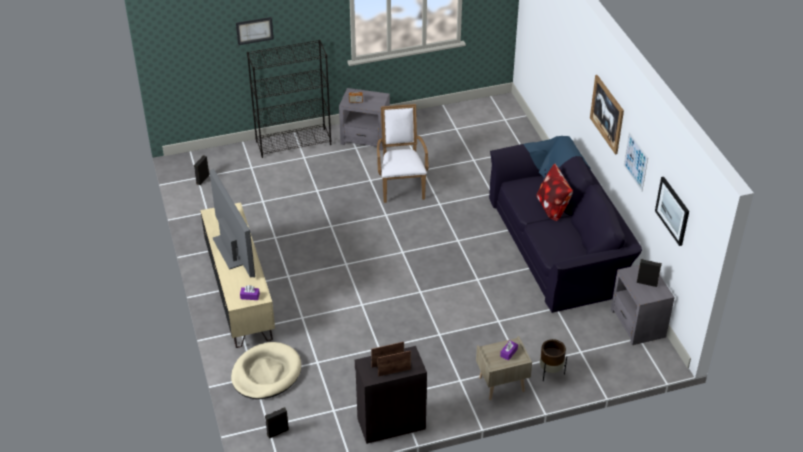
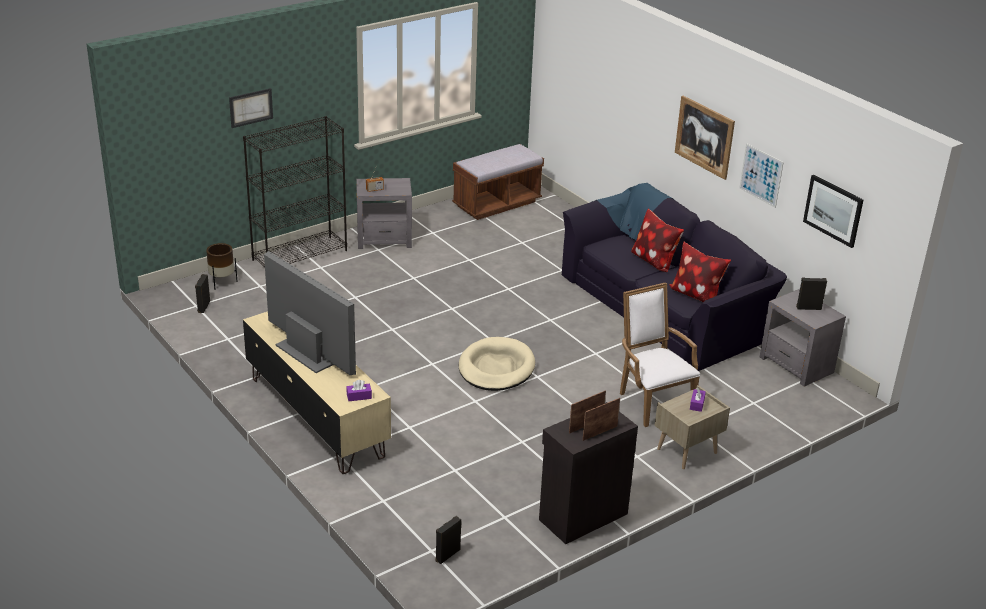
camera: 20 degrees left, 10 degrees down
(266, 373) = (397, 494): beige dog bed -> beige dog bed (496, 368)
(401, 185) = (453, 277): white armchair -> white armchair (652, 401)
(472, 117) = (496, 204): none -> brown bench
(550, 372) = (733, 428): brown planter -> brown planter (222, 282)
(568, 248) = (695, 295): none -> pillow

